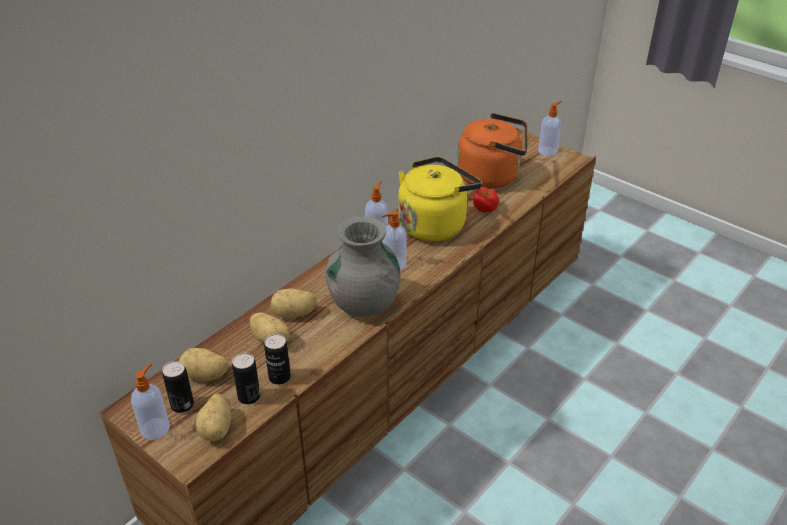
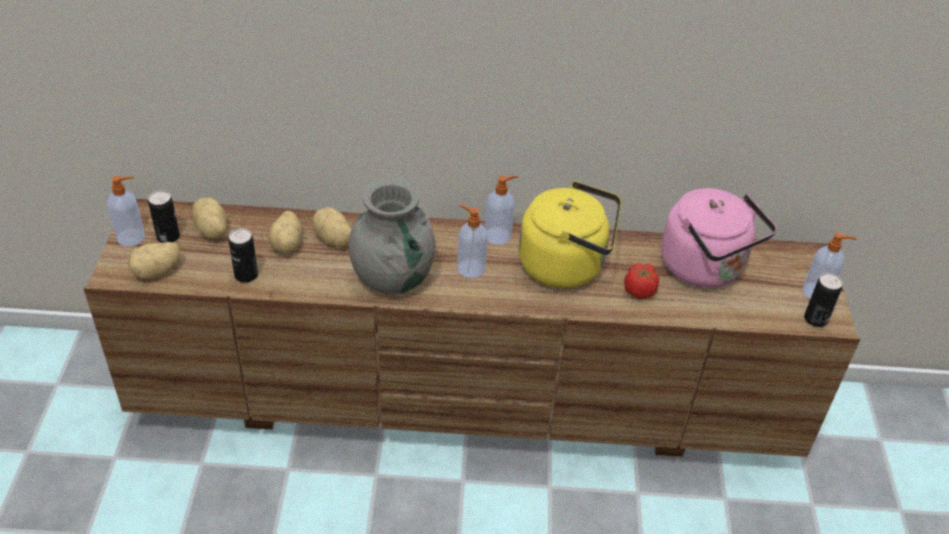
camera: 50 degrees right, 5 degrees up
(249, 396) = (208, 269): can -> can (815, 319)
(492, 176) = (706, 268): orange kettle -> pink kettle

